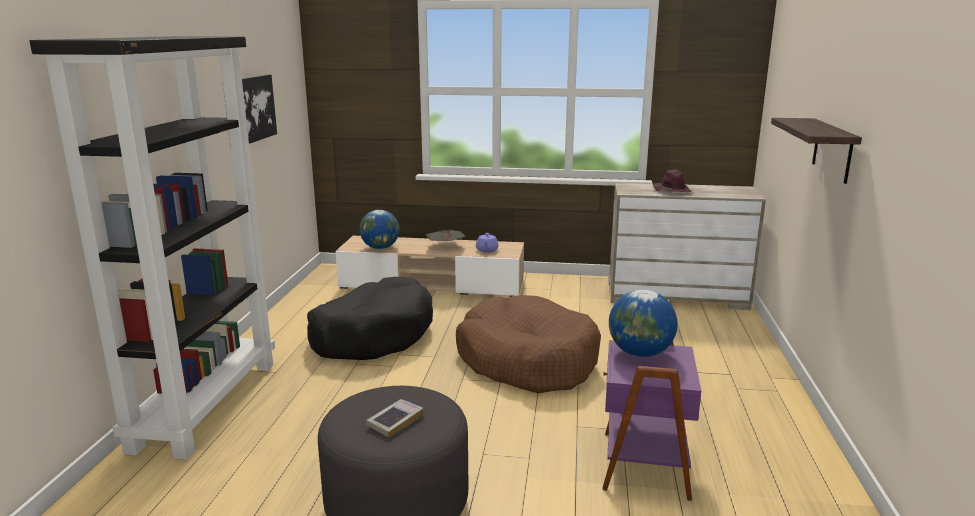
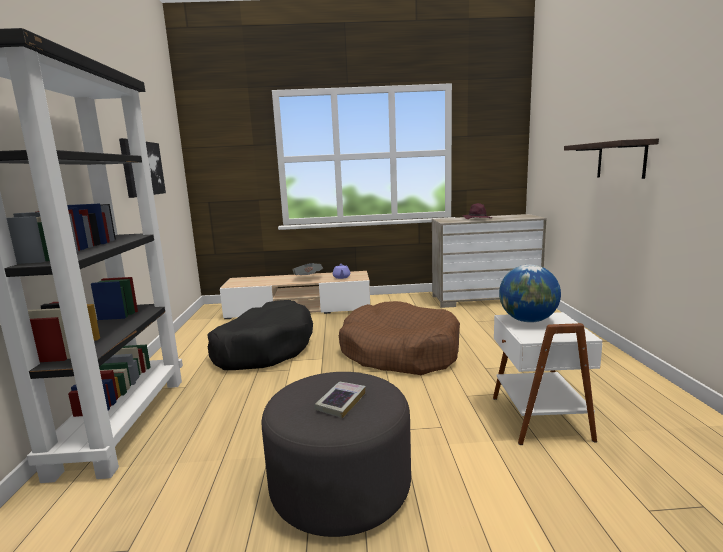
camera: 10 degrees left, 5 degrees down
(380, 248) = (256, 283): globe -> none
(642, 464) = (537, 418): purple side table -> white side table

